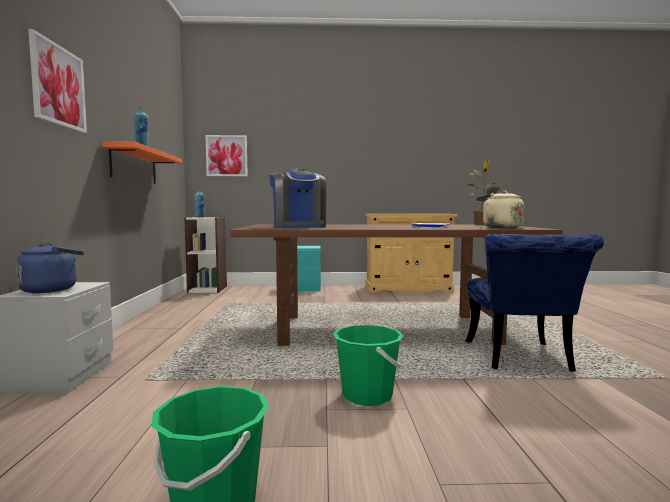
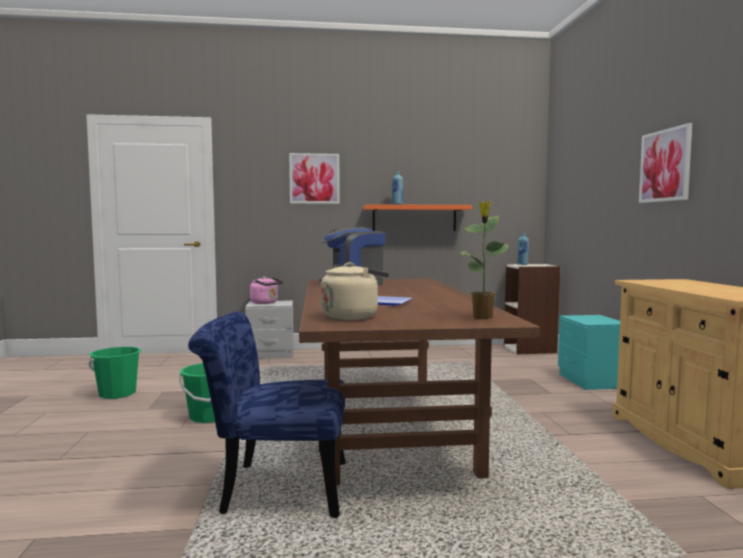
camera: 85 degrees right, 0 degrees up
(52, 289) = (266, 303): blue kettle -> pink kettle
(226, 156) = (568, 189): picture -> picture (665, 165)

